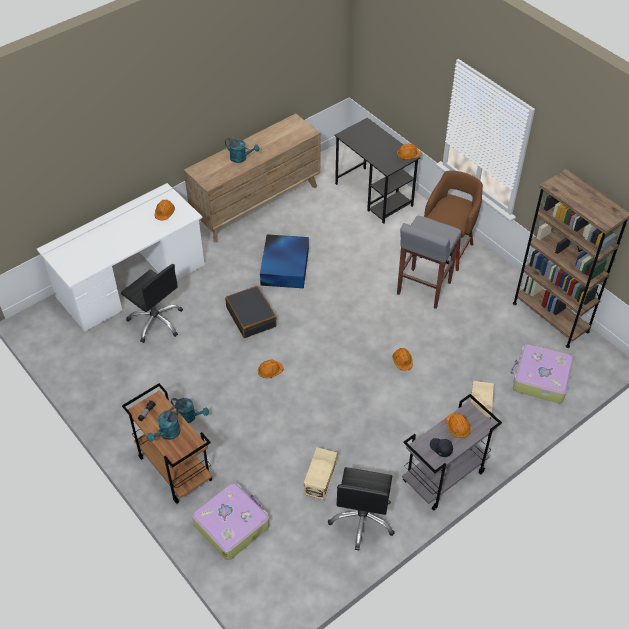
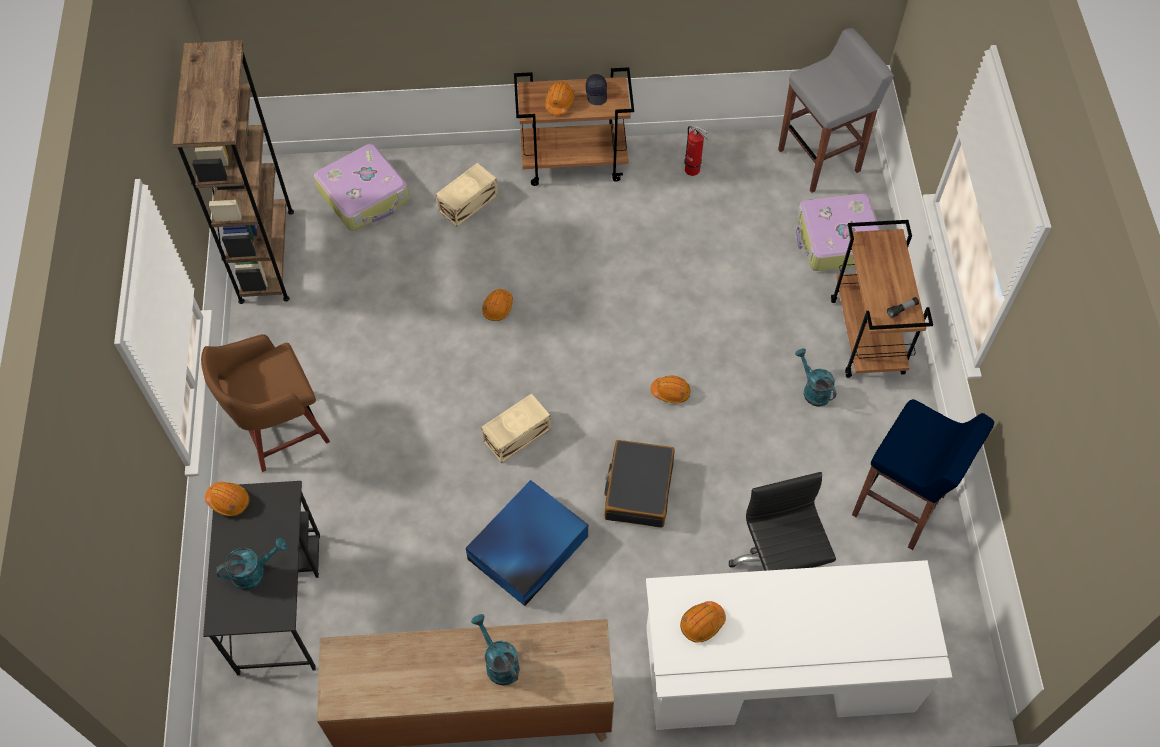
camera: 145 degrees left, 10 degrees up
(105, 382) = (900, 506): none -> blue stool
(167, 434) = (890, 269): turquoise watering can -> turquoise watering can (254, 572)
(321, 478) = (705, 232): beige storage box -> beige storage box (515, 435)
(362, 519) = (693, 171): black office chair -> fire extinguisher
(423, 289) = (374, 389): grey stool -> grey stool (820, 160)
(443, 478) = (574, 161): grey cart -> brown cart

